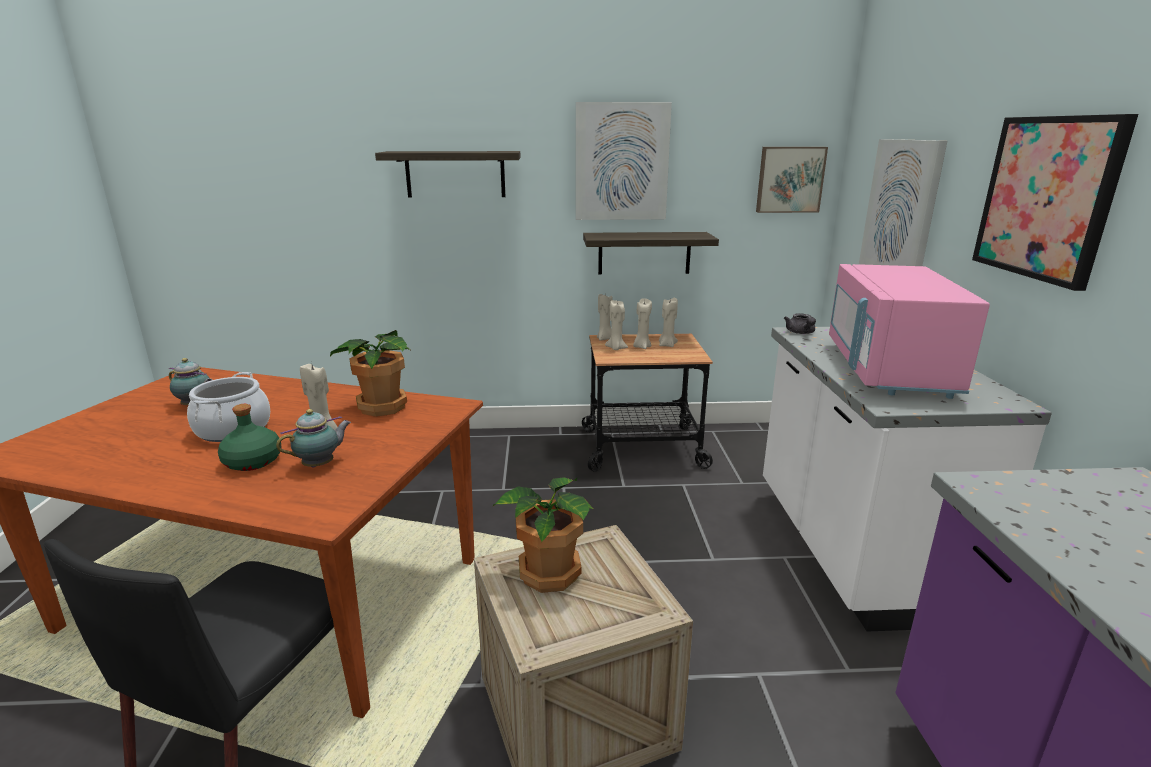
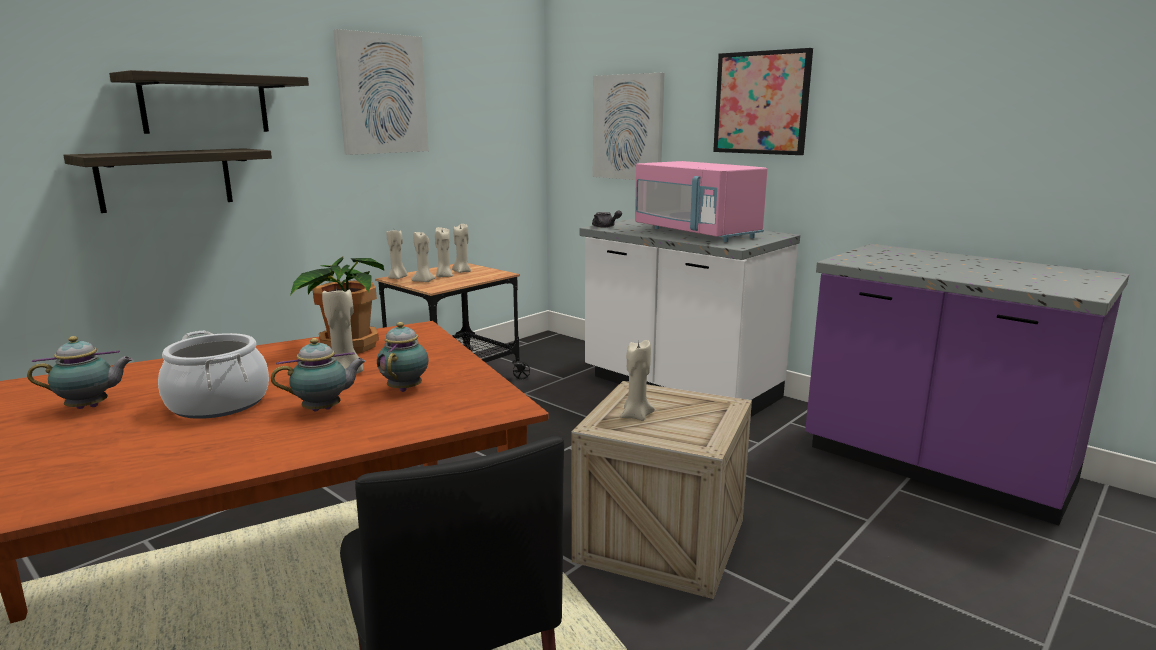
camera: 45 degrees left, 5 degrees down
(252, 462) = (325, 410): green bottle -> teapot
(548, 573) = (636, 416): potted plant -> beige candle
(644, 253) = (411, 187): shelf -> shelf (165, 179)
(789, 179) = (513, 113): picture -> none

